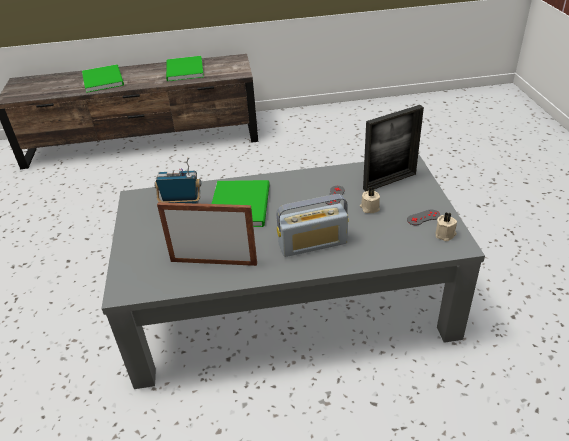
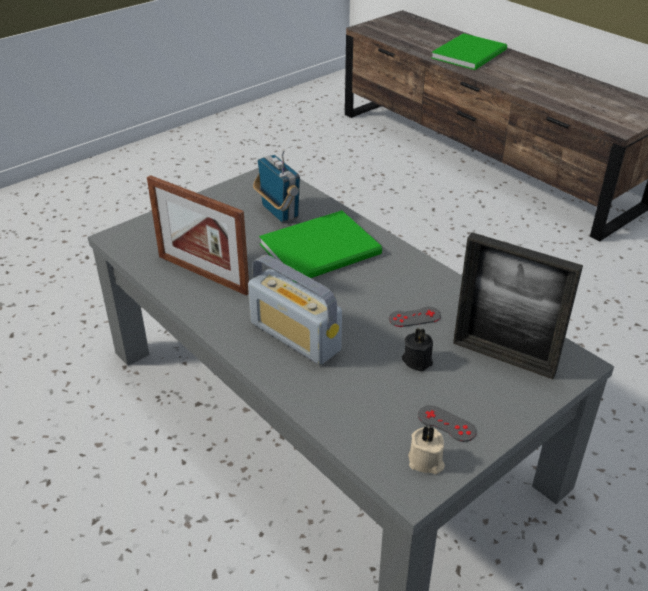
camera: 55 degrees right, 0 degrees up
(183, 71) = (563, 88): green book -> none
(213, 262) = (203, 274): picture frame -> picture frame turned 150 degrees clockwise
(369, 208) = (417, 359): beige candle -> black candle

